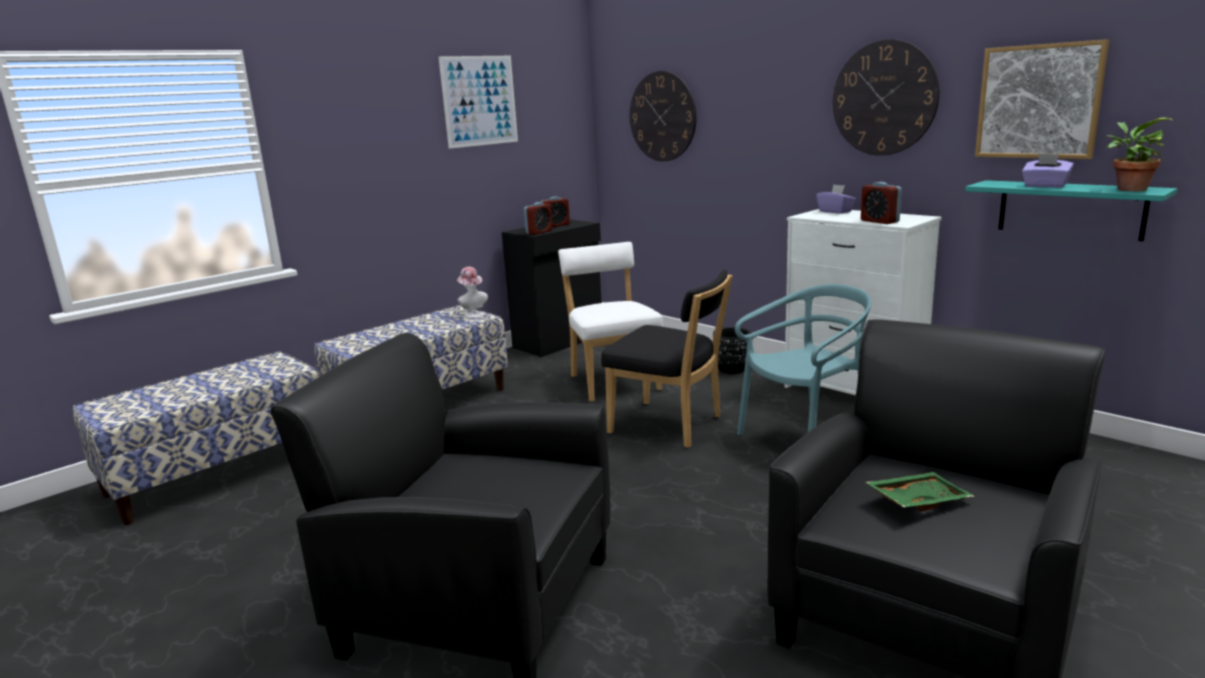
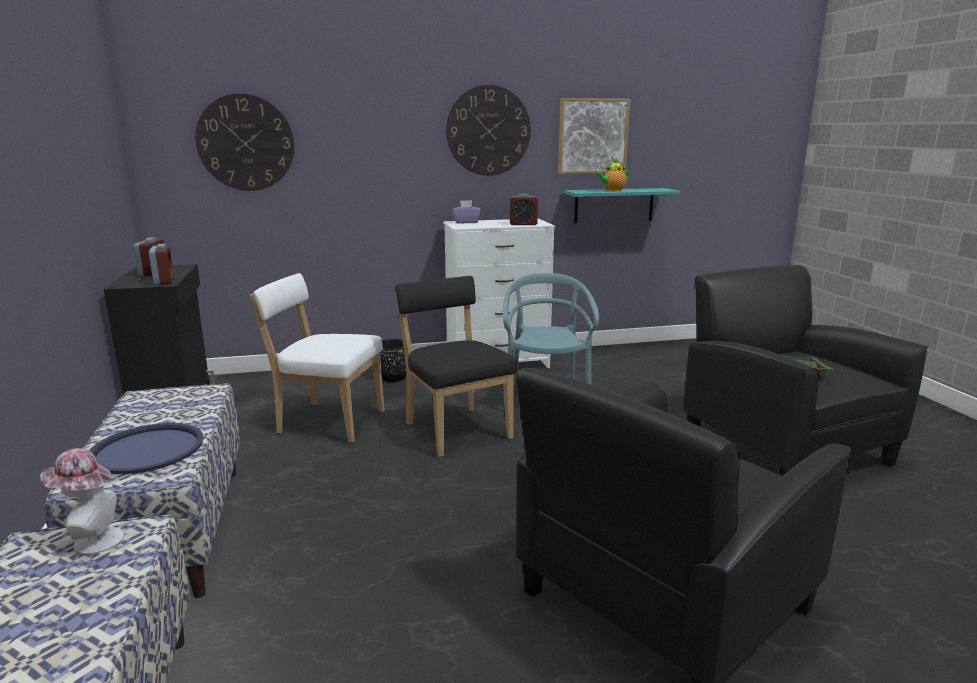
camera: 60 degrees left, 0 degrees up
(384, 337) = (147, 450): none -> blue tray
(473, 314) = (185, 392): hat -> hat (92, 541)
(479, 101) = (60, 110): picture -> none
(670, 426) = (455, 429): black chair -> black chair turned 90 degrees counterclockwise
(1045, 186) = (612, 190): purple tissue box -> teapot
(1128, 189) = (653, 189): potted plant -> none

